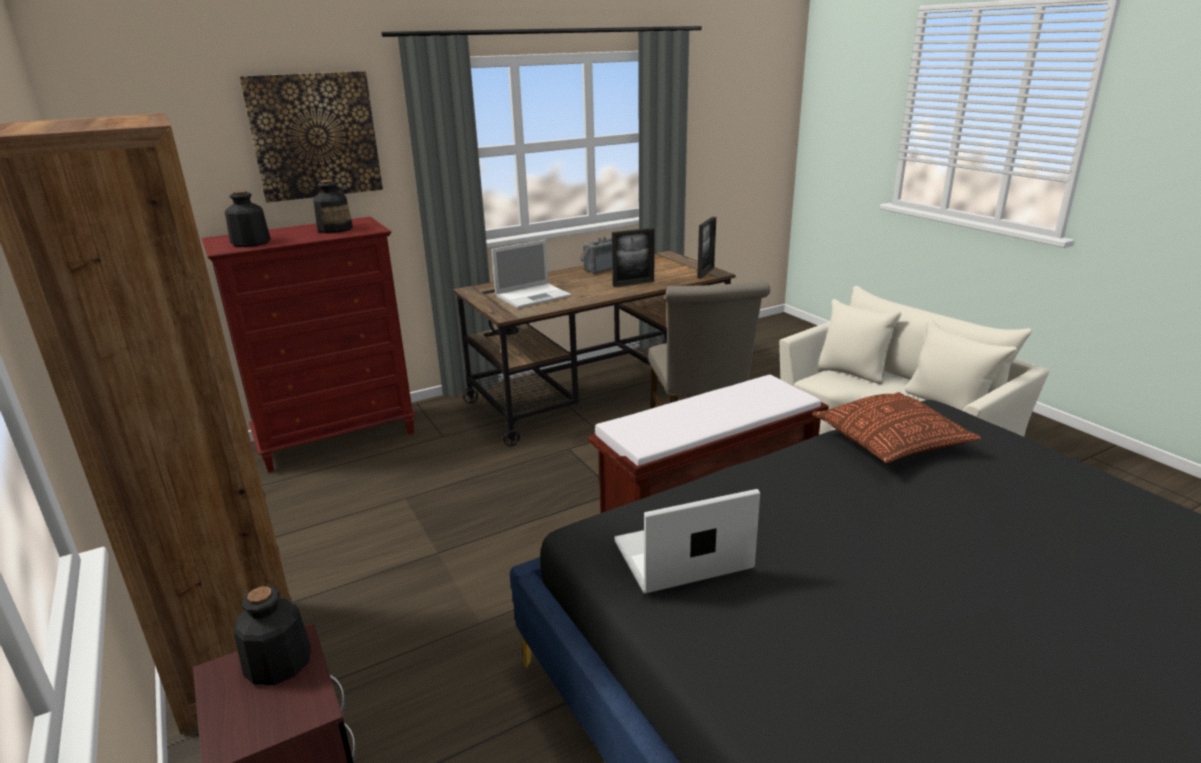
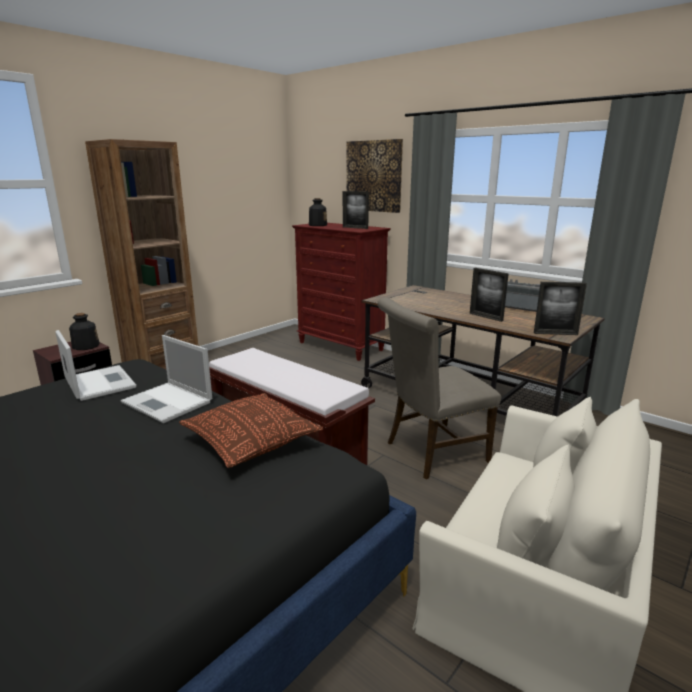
camera: 70 degrees right, 5 degrees down
(335, 229) = (355, 228): bottle -> picture frame
(534, 296) = (421, 299): laptop -> laptop (168, 402)

